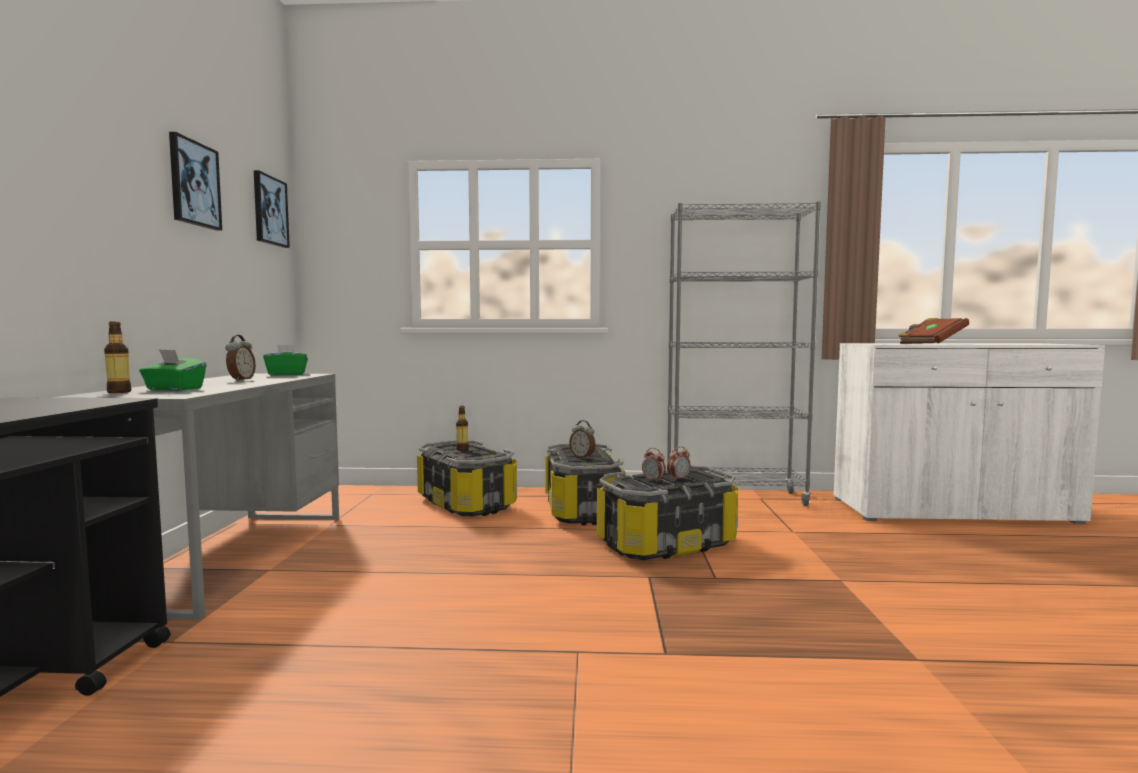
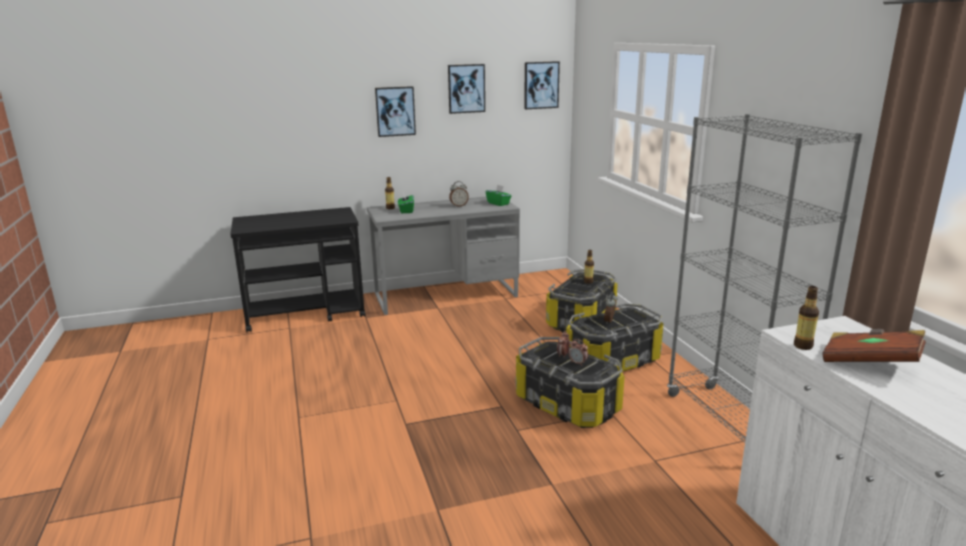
camera: 70 degrees right, 15 degrees up
(90, 188) = (395, 111): none -> picture
(907, 344) = (803, 346): none -> bottle

